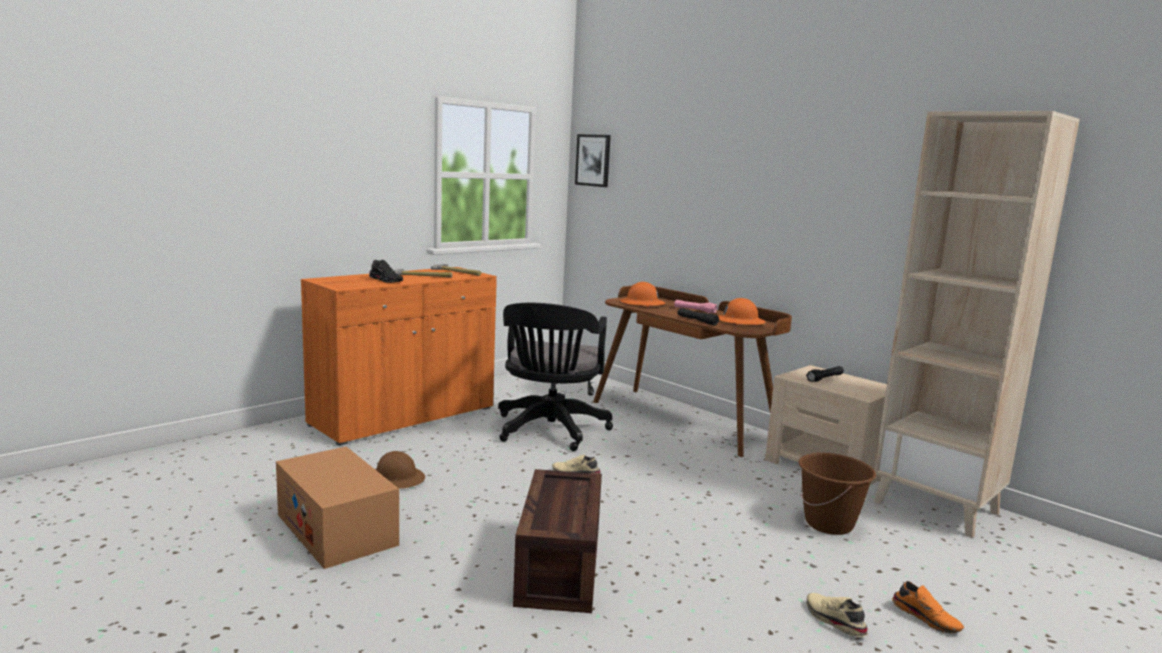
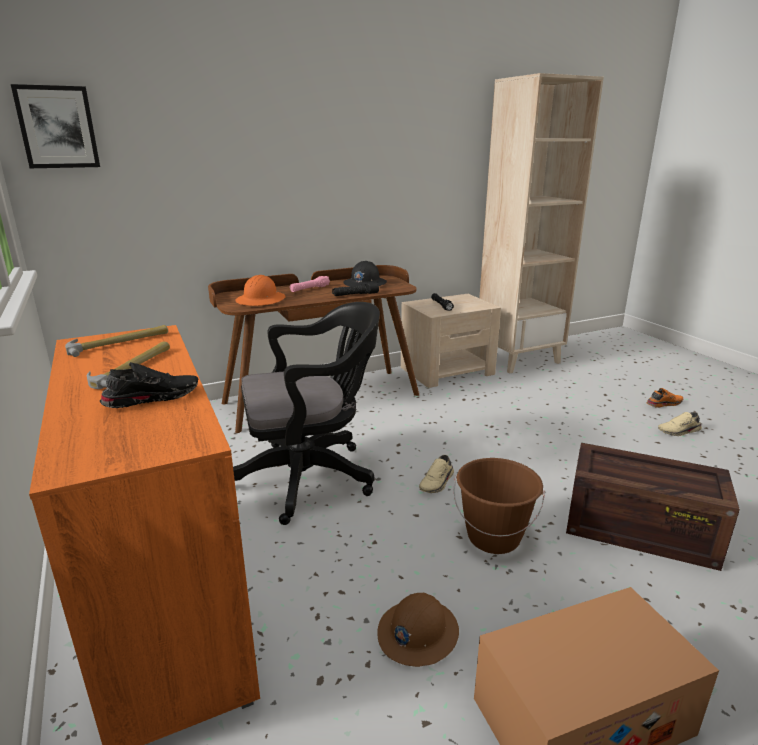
camera: 70 degrees left, 10 degrees up
(549, 431) = (310, 477): black office chair -> black office chair turned 45 degrees counterclockwise
(739, 321) = (364, 284): orange hard hat -> black hard hat
(829, 524) = (544, 396): brown bucket -> brown bucket (493, 537)

